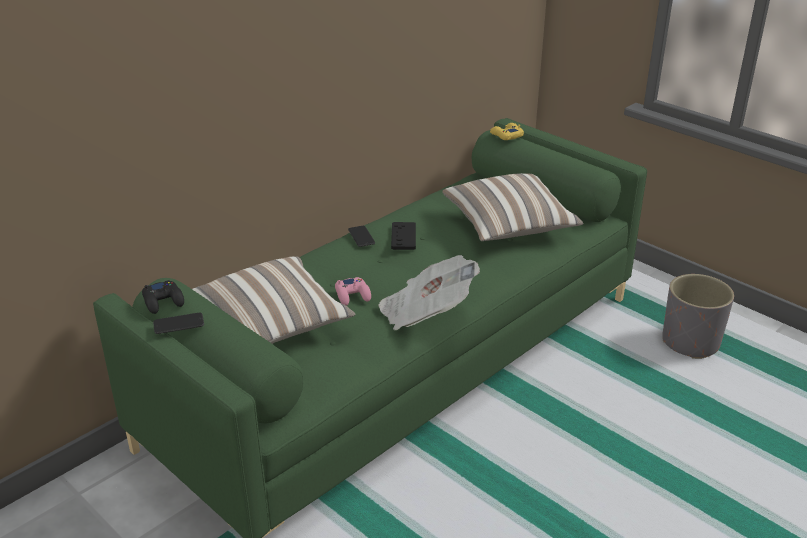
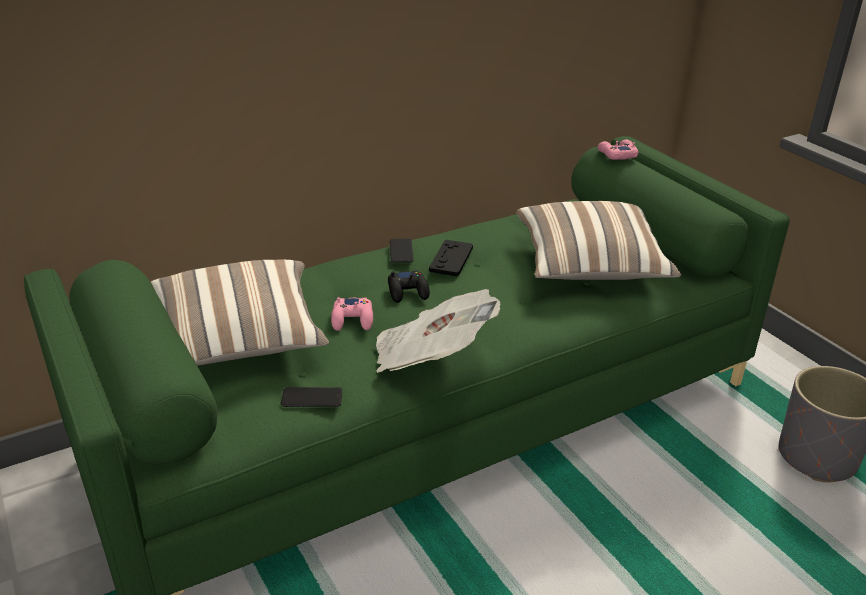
camera: 15 degrees right, 0 degrees up
(163, 301) = (93, 287): black game controller -> black game controller (408, 291)
(178, 324) = (89, 317): phone -> phone (312, 398)
(506, 135) = (617, 155): yellow game controller -> pink game controller

